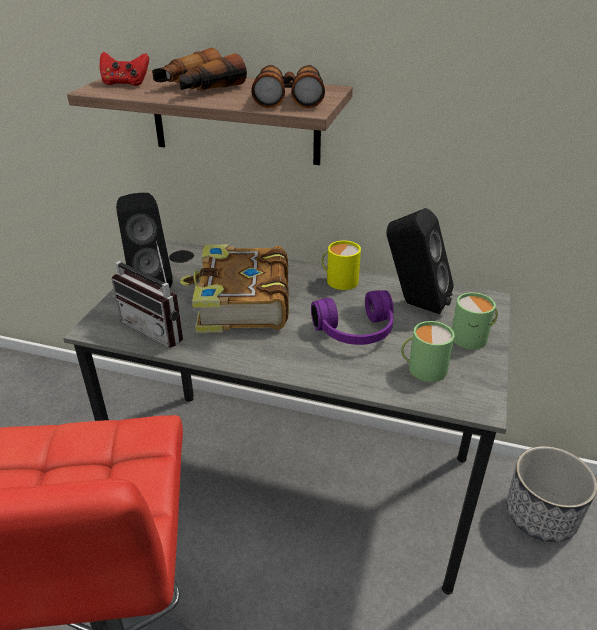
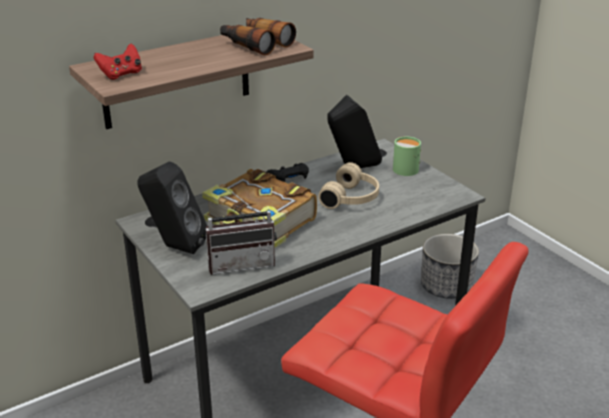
camera: 50 degrees left, 5 degrees down
(198, 88) = (182, 59): binoculars -> none
(339, 280) = (289, 178): yellow mug -> black game controller
(356, 332) = (352, 198): purple headphones -> beige headphones
(423, 368) = (412, 195): green mug -> none

